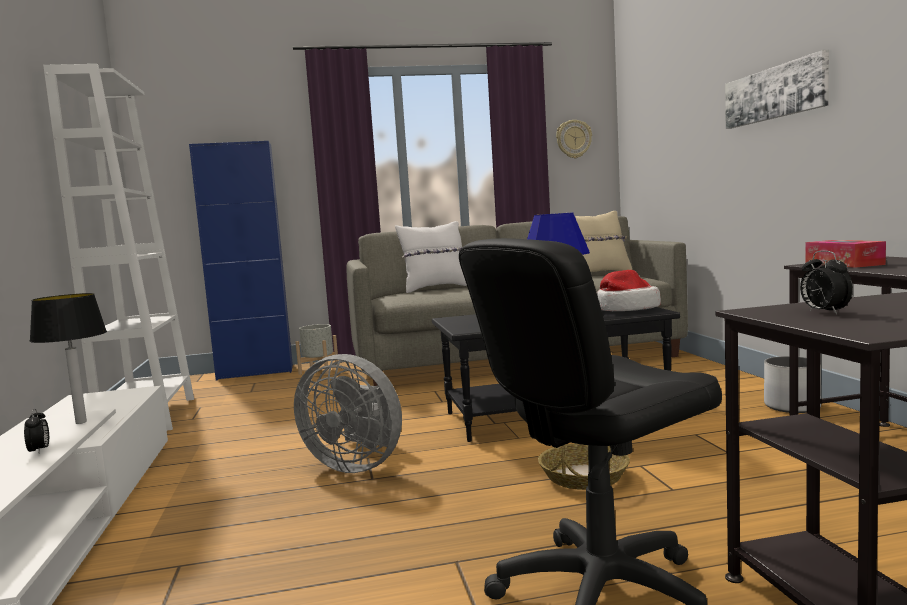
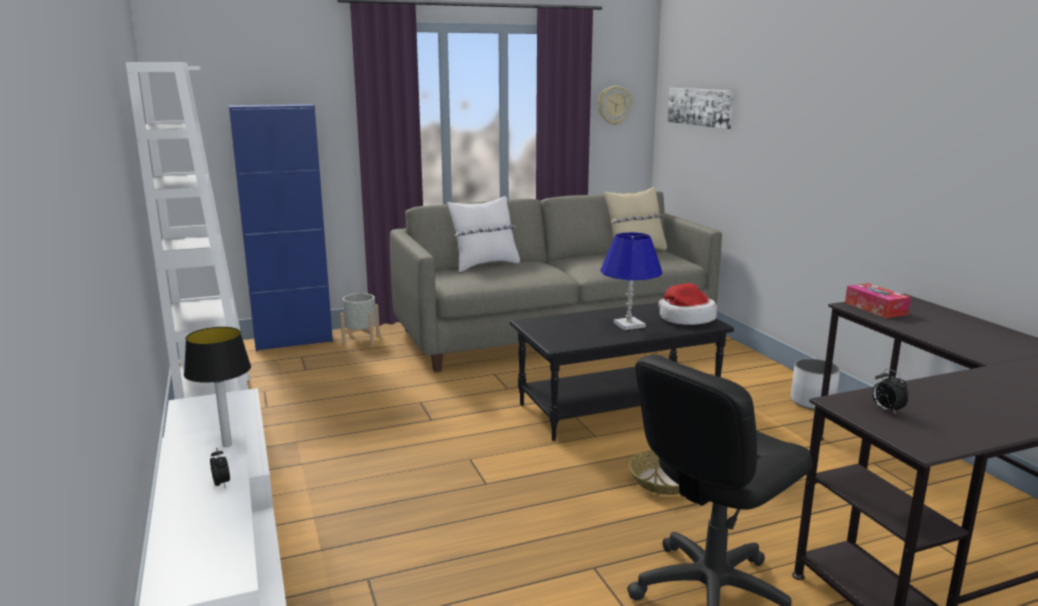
camera: 10 degrees left, 10 degrees up
(357, 465) = (464, 467): grey fan -> none
(774, 93) = (824, 122): picture -> picture (700, 107)

